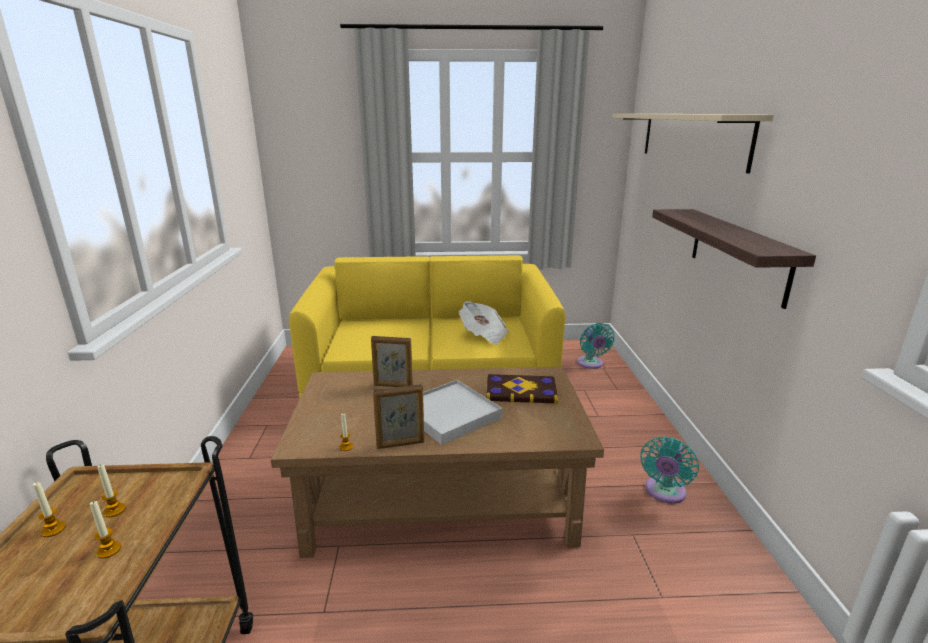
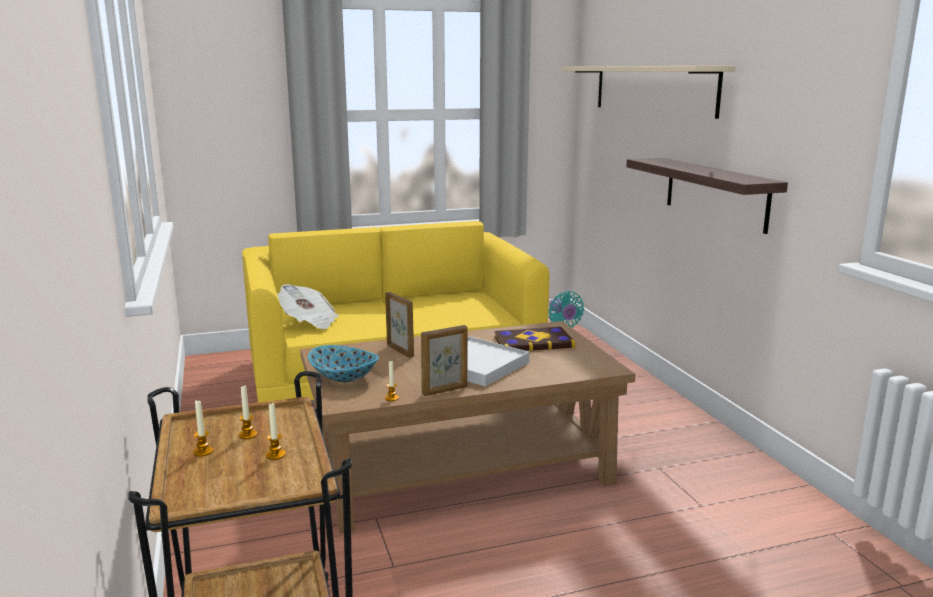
camera: 15 degrees left, 5 degrees down
(322, 413) = (344, 378): none -> bowl
(393, 386) = (400, 351): picture frame -> picture frame turned 120 degrees counterclockwise
(484, 335) = (456, 308): newspaper -> newspaper (309, 322)
(664, 493) = (675, 434): turquoise fan -> none

